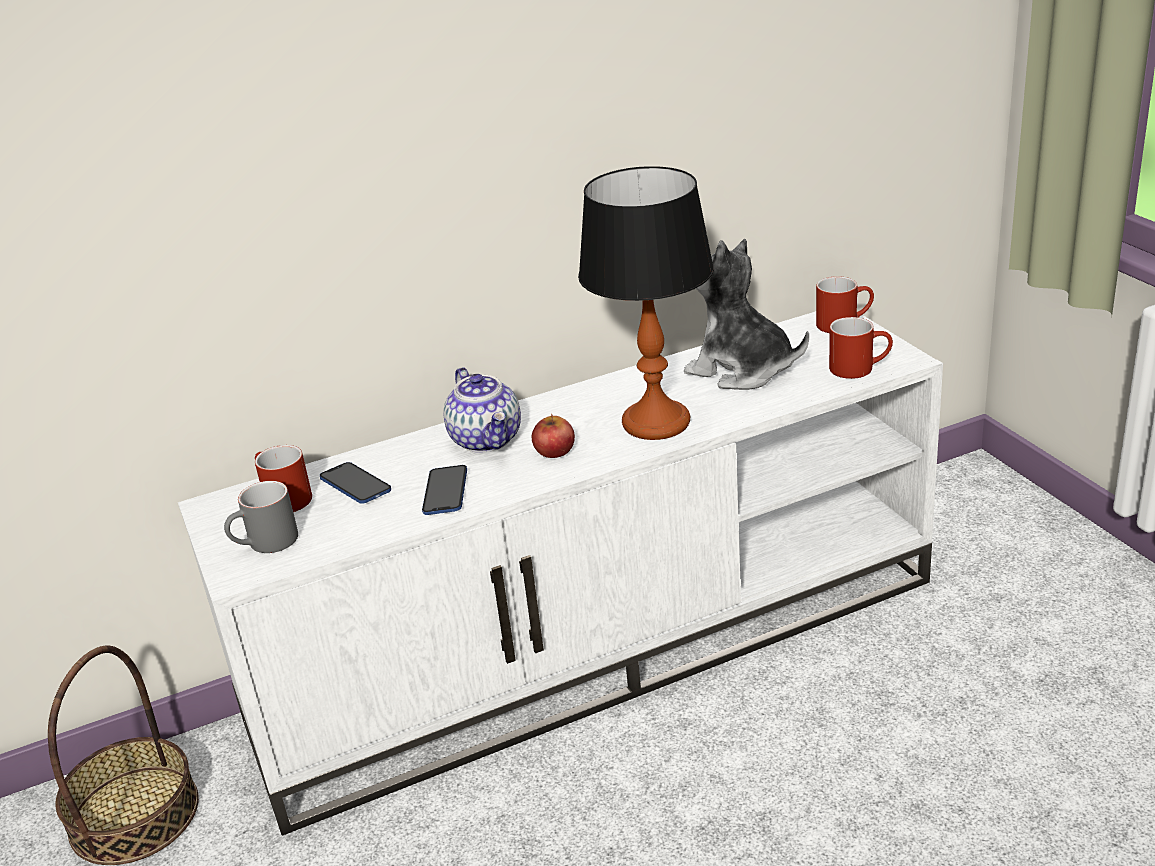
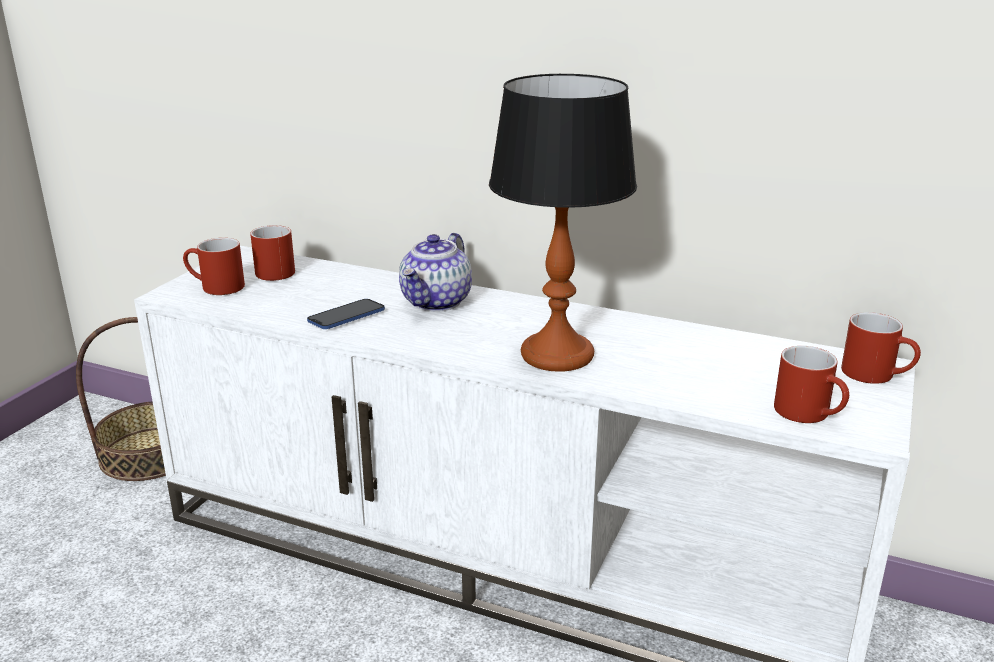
camera: 45 degrees right, 5 degrees down
(266, 544) = (215, 287): grey mug -> red mug
(355, 485) = (319, 284): phone -> none
(554, 450) = (456, 331): apple -> none
(741, 370) = (702, 358): plush toy -> none

